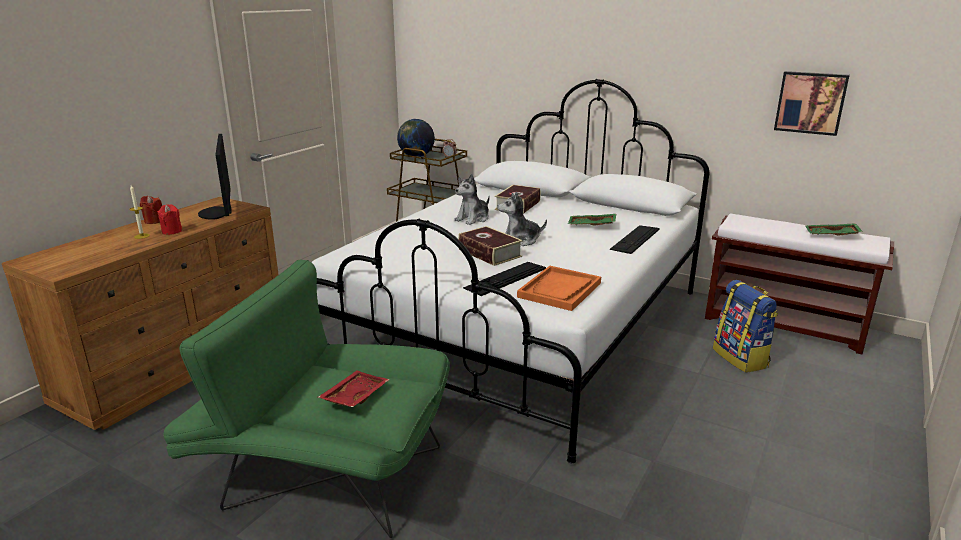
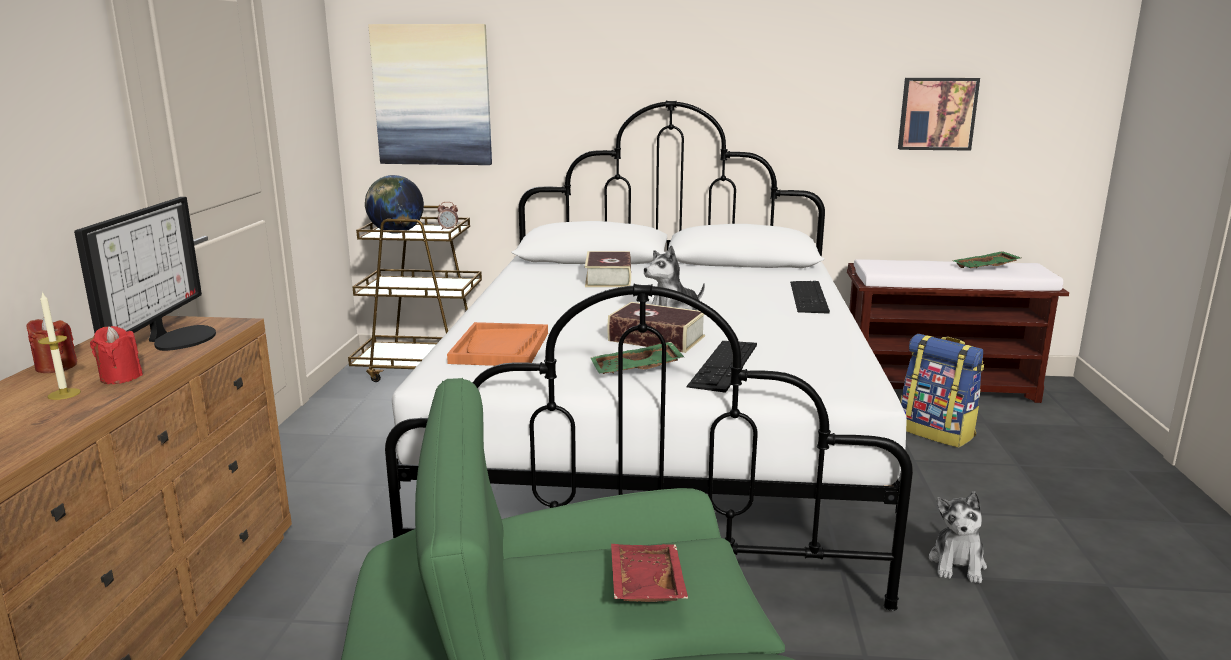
camera: 25 degrees left, 5 degrees down
(219, 213) = (177, 338): monitor -> monitor turned 135 degrees counterclockwise
(450, 66) = (432, 95): none -> picture
(473, 219) = (572, 301): plush toy -> plush toy (957, 564)
(560, 290) = (812, 367): orange tray -> orange tray (500, 348)
(591, 225) = (735, 289): green tray -> green tray (636, 370)

